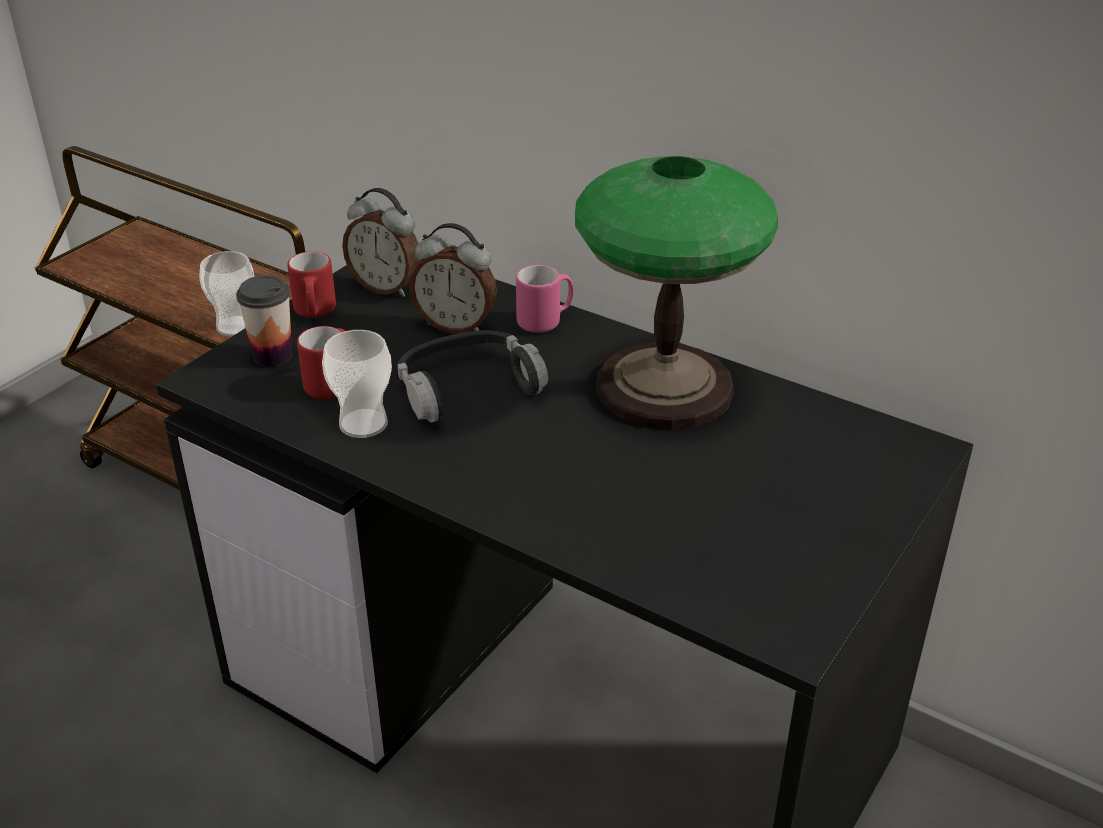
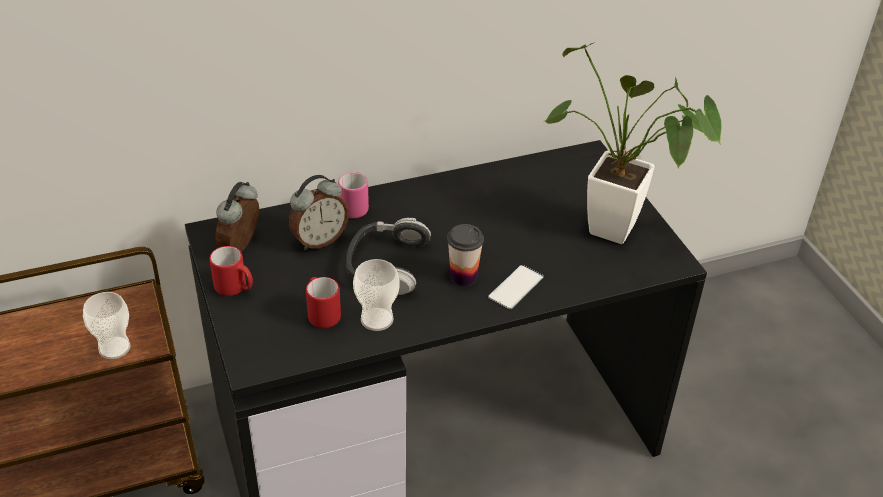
camera: 55 degrees left, 5 degrees up
(273, 356) = (262, 326): cup -> cup (463, 276)
(386, 287) = (242, 247): alarm clock -> alarm clock turned 135 degrees clockwise
(545, 504) = (516, 287): none -> phone
(665, 389) = (463, 200): table lamp -> none
(786, 554) = (622, 234): none -> potted plant

